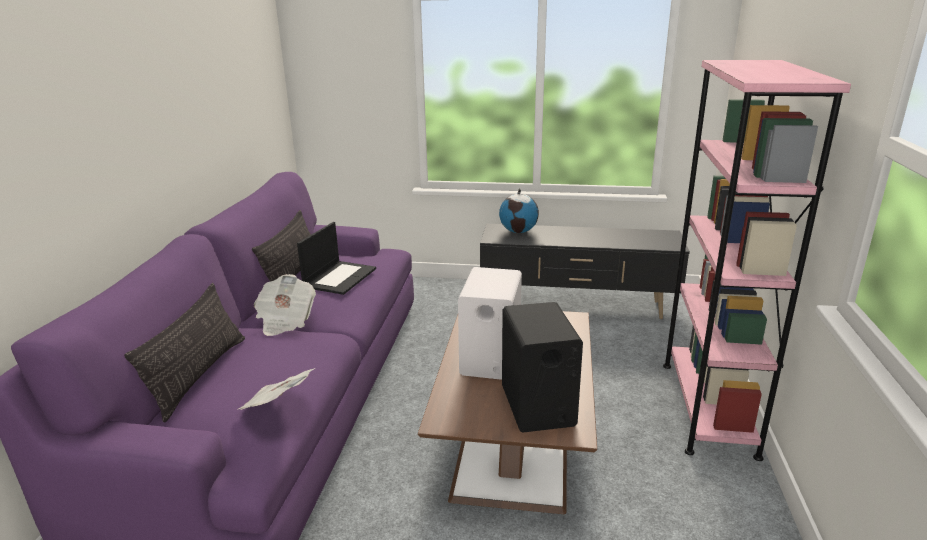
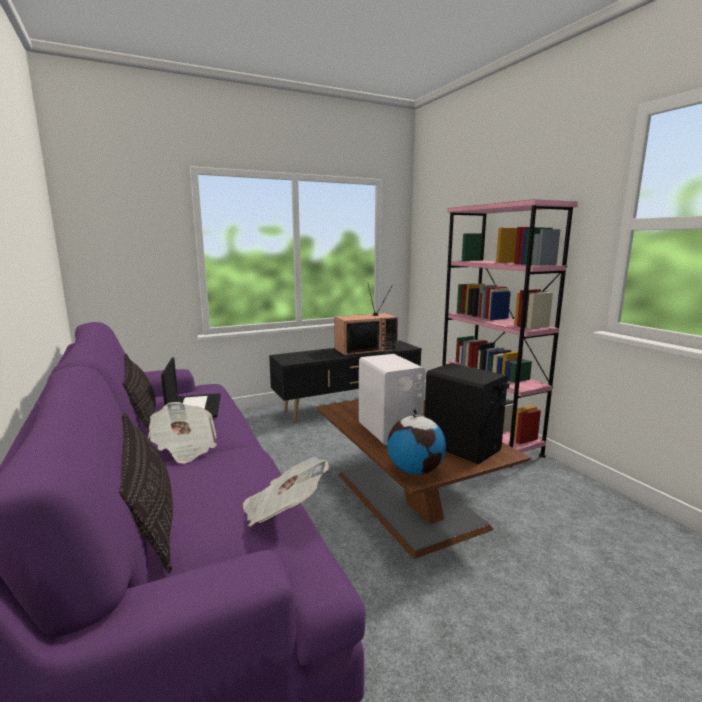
camera: 35 degrees left, 10 degrees down
(518, 231) = (301, 355): globe -> globe (415, 470)
(609, 238) = (366, 349): none -> television

